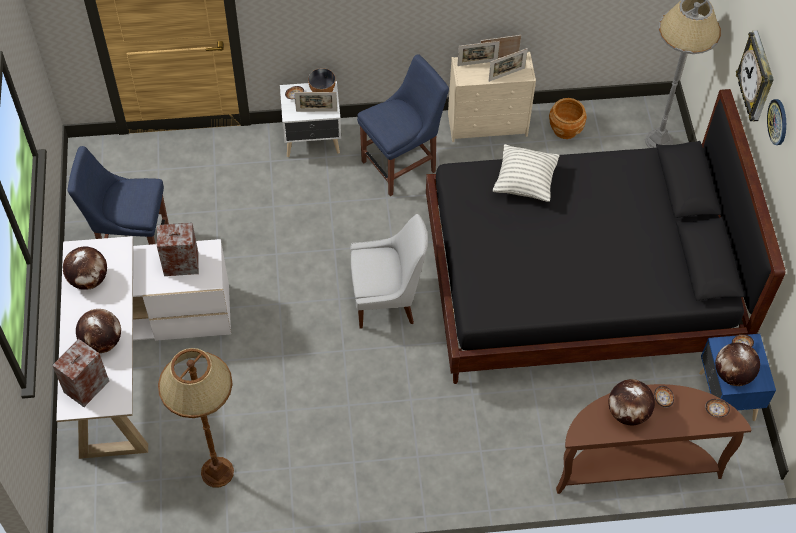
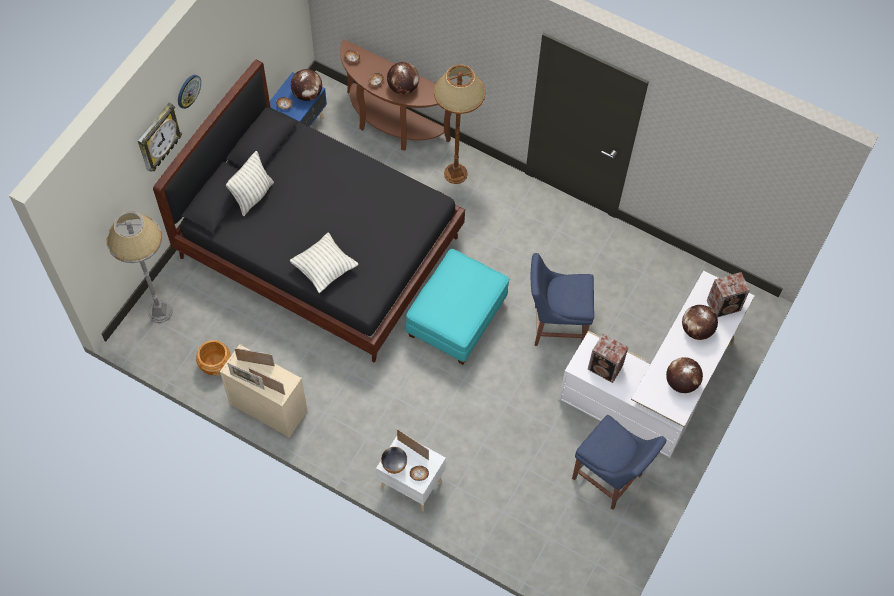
camera: 145 degrees left, 5 degrees up
(217, 472) = (648, 276): brown floor lamp -> brown floor lamp (455, 173)
(387, 300) = (456, 318): white chair -> turquoise ottoman
(402, 165) = (360, 416): blue chair -> blue chair (555, 325)
(660, 207) = (253, 196): none -> pillow

